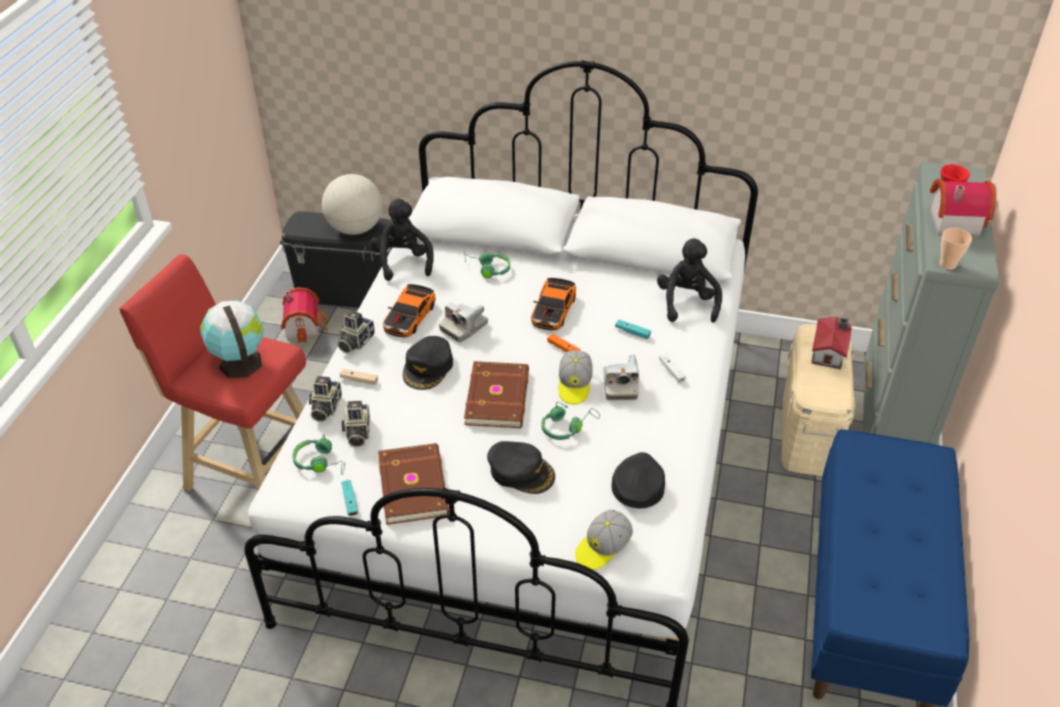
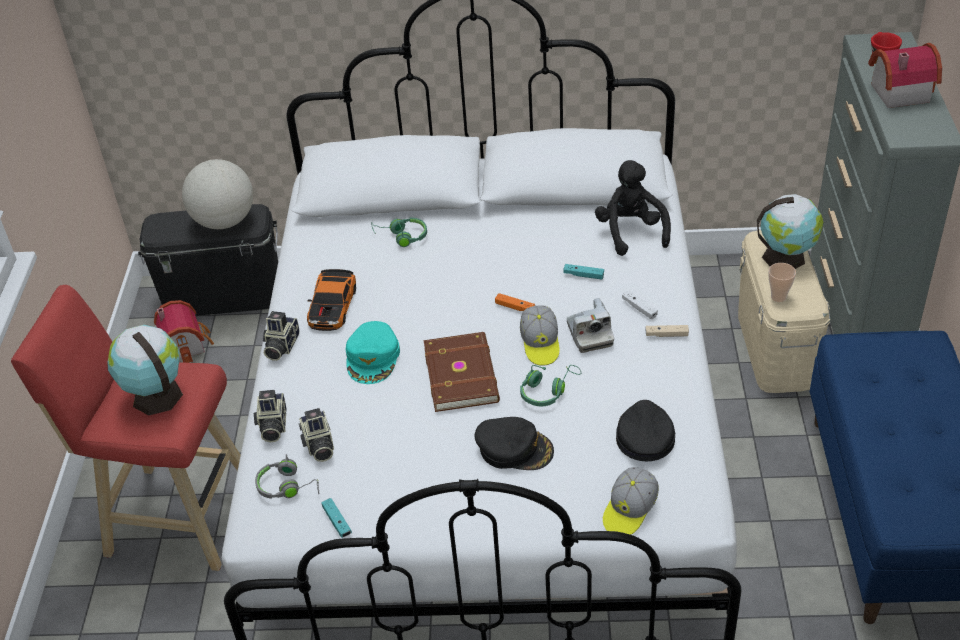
camera: 10 degrees left, 0 degrees up
(320, 462) = (288, 486): green headphones -> grey headphones
(359, 380) = (300, 387): beige game controller -> beige game controller (666, 335)
(403, 261) = (304, 246): black plush toy -> none
(415, 485) = (403, 489): brown book -> none
(428, 367) = (373, 358): black cap -> turquoise cap
(464, 327) = (397, 306): camera -> none
(554, 310) = (490, 268): toy car -> none
(829, 352) = (786, 257): toy house -> globe
(947, 264) = (908, 138): cup -> cup (778, 297)

